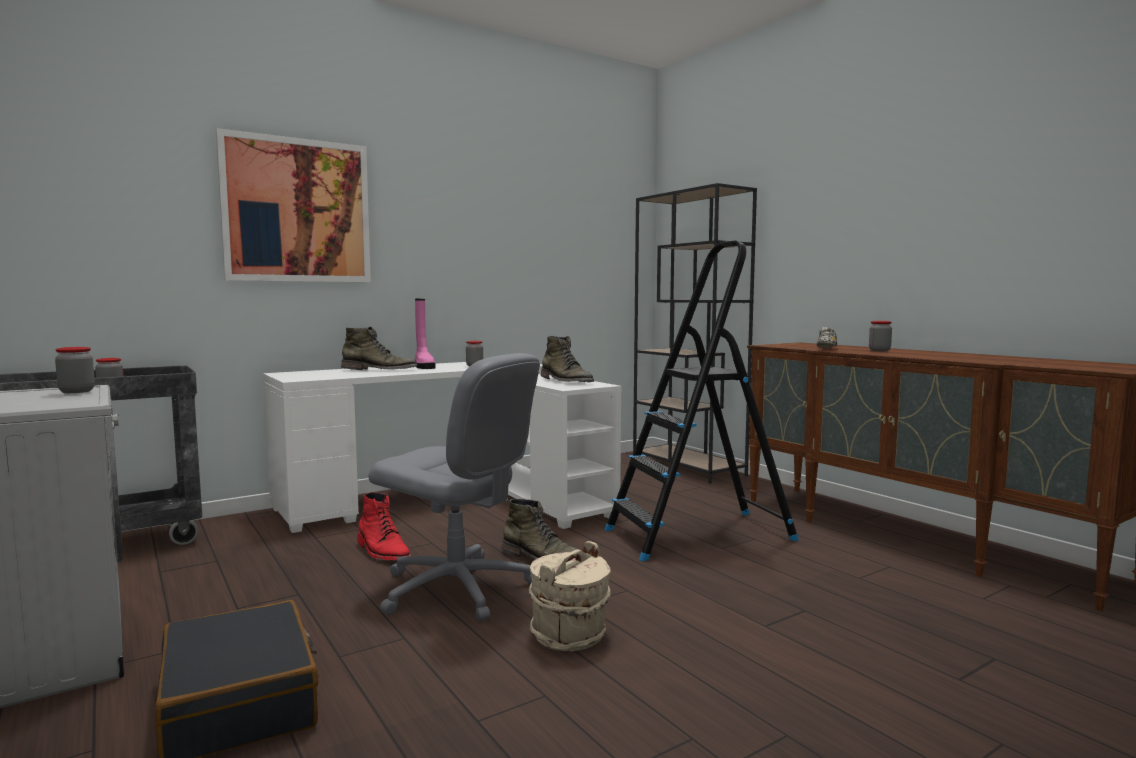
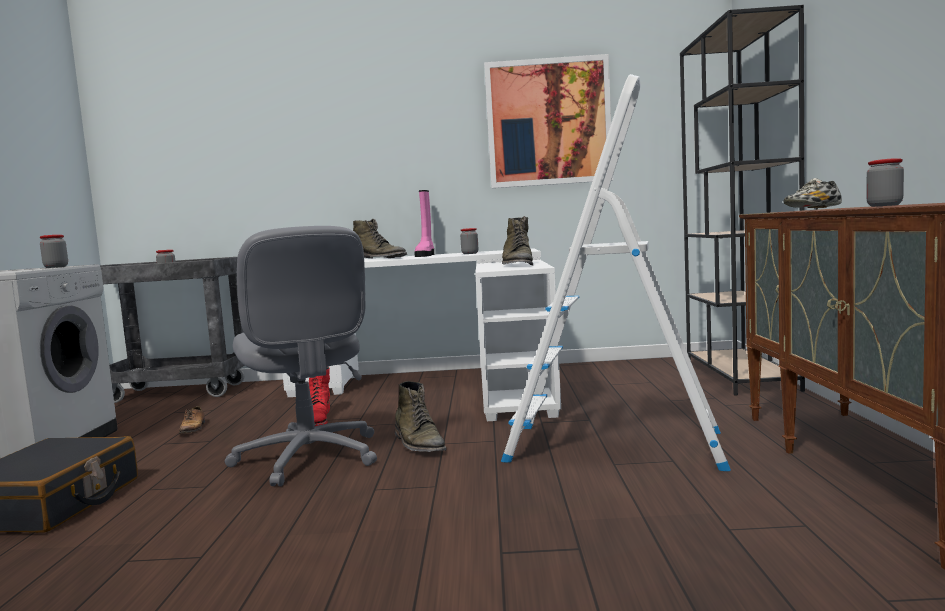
camera: 35 degrees right, 0 degrees up
(241, 585) = (193, 429): none -> shoe
(297, 211) = (318, 121): picture -> picture (548, 122)
(569, 635) = (312, 513): beige bucket -> none
(698, 535) = (612, 446): black step ladder -> white step ladder

